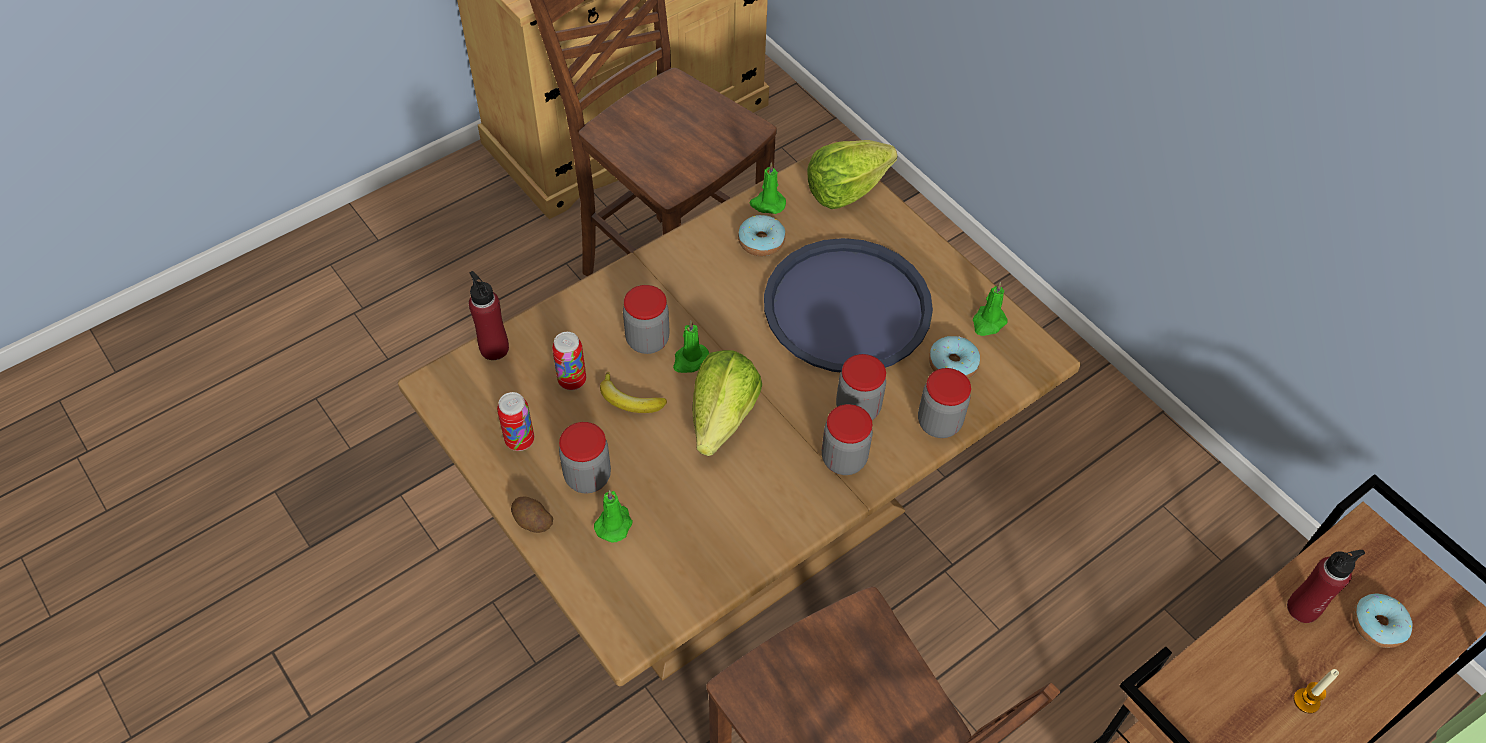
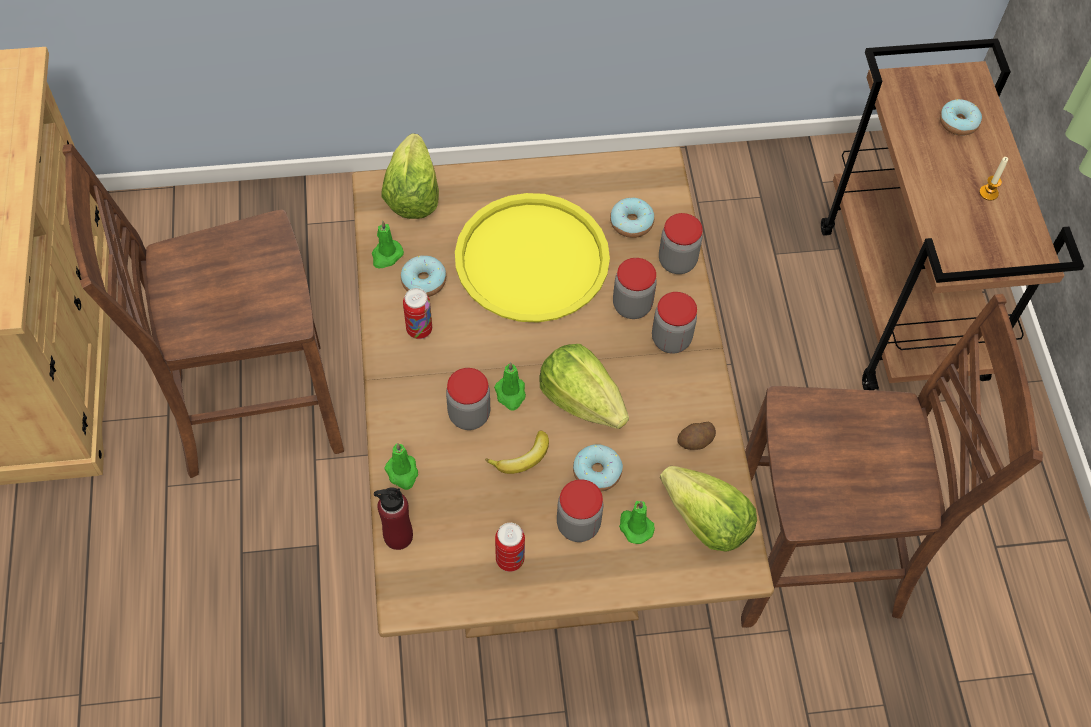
camera: 60 degrees left, 5 degrees up
(532, 521) = (596, 586): potato -> potato (695, 441)
(572, 380) = (473, 491): can -> can (419, 330)
(653, 466) = (597, 472): none -> donut
(657, 582) = (705, 521): none -> lettuce
(847, 307) = (532, 259): blue tray -> yellow tray
(988, 322) = (608, 179): green candle -> green candle (402, 473)
(1303, 608) = (926, 152): red bottle -> none

